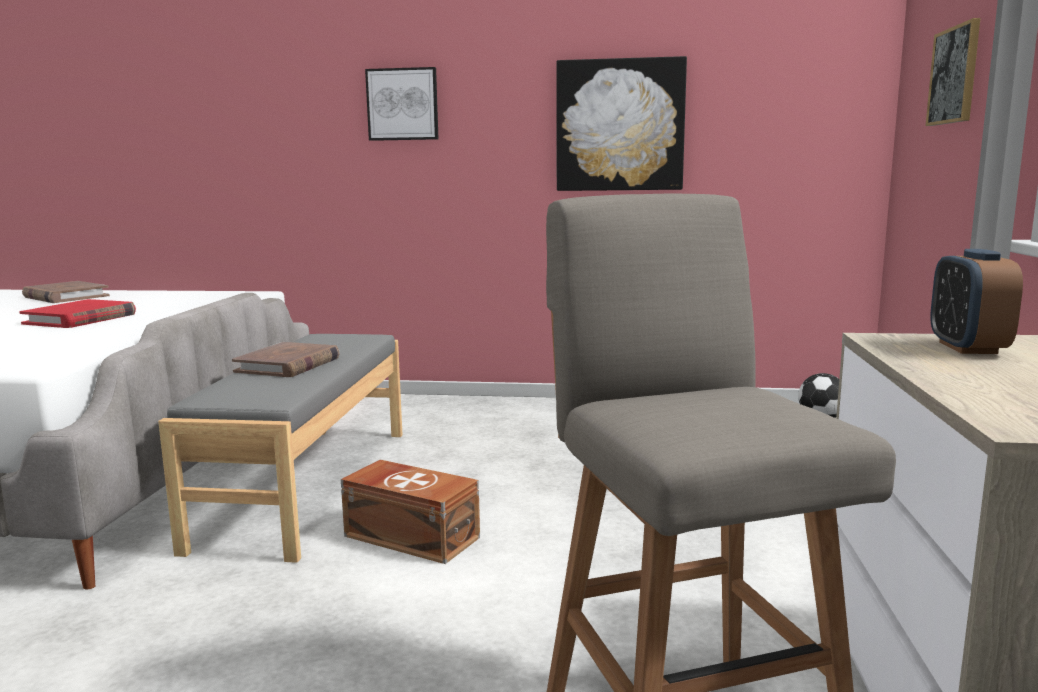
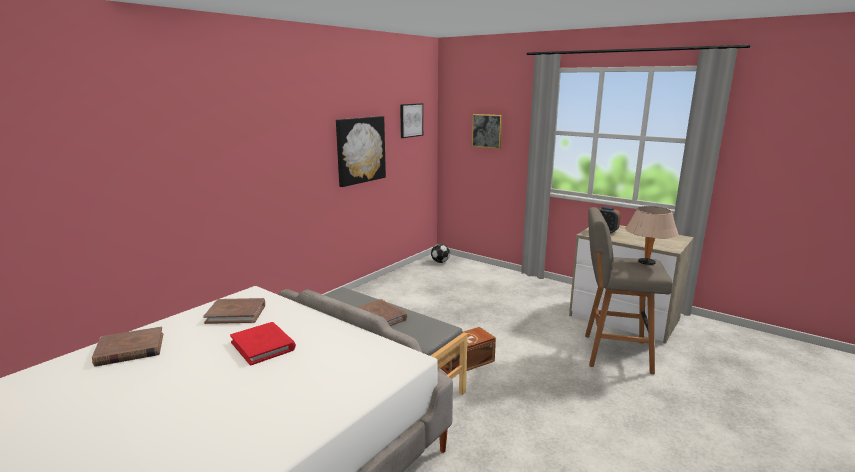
camera: 60 degrees left, 5 degrees up
(180, 300) = (236, 313): none -> brown book
(402, 104) = (263, 149): picture -> picture (411, 120)
(772, 417) = (646, 262): none -> beige table lamp

